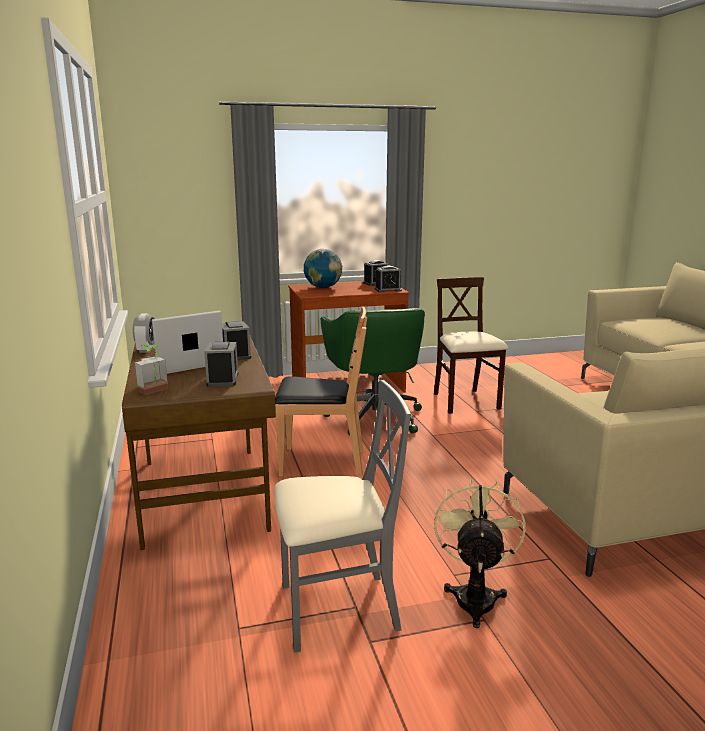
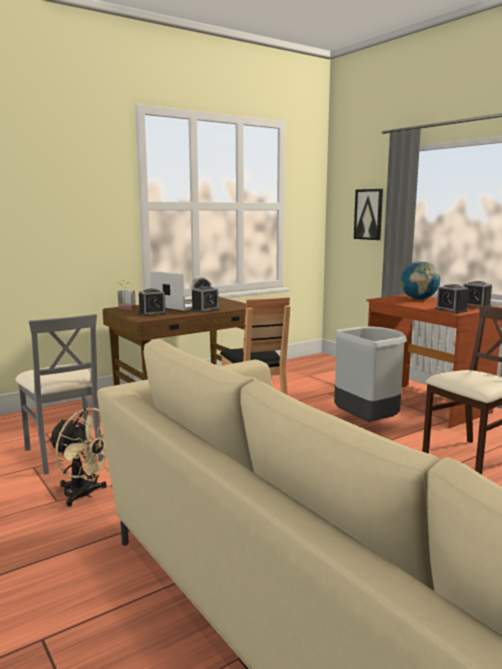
camera: 70 degrees right, 5 degrees down
(194, 201) = (368, 214): none -> picture
(374, 417) = (368, 424): green office chair -> grey trash can
(475, 596) = (85, 495): beige fan -> beige fan turned 45 degrees clockwise

